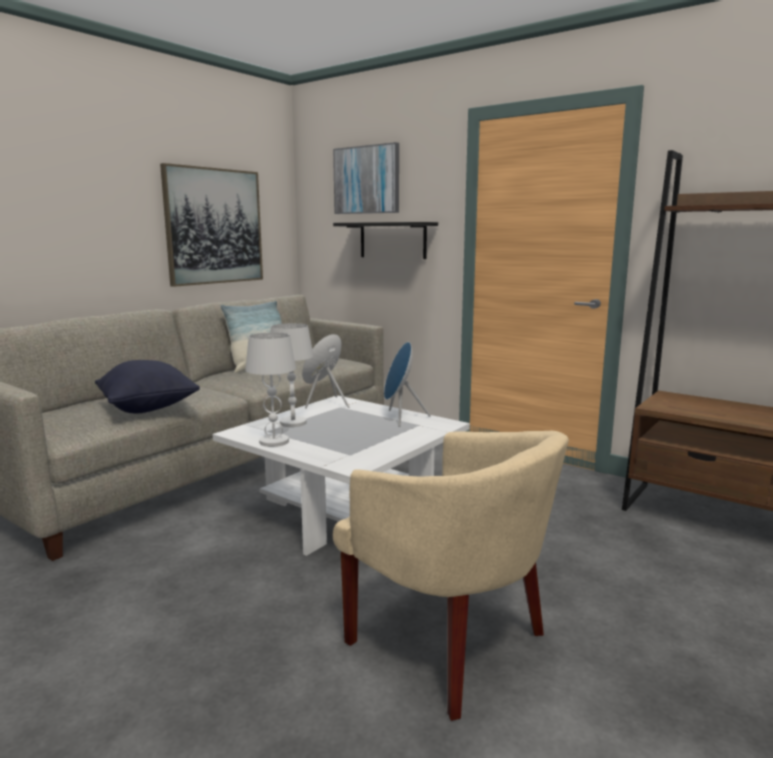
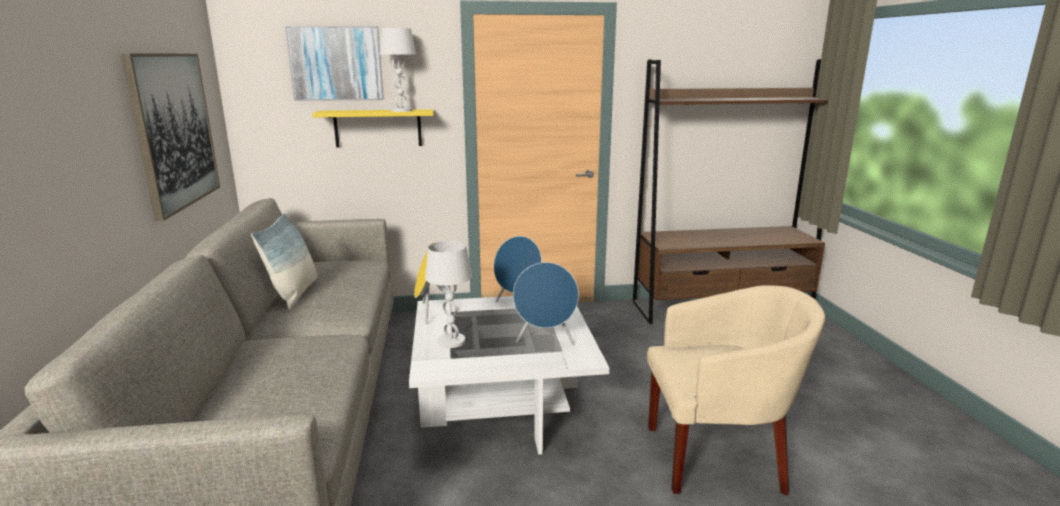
camera: 45 degrees left, 5 degrees up
(148, 408) = (314, 382): black pillow -> none
(273, 442) = (482, 365): white table lamp -> white table lamp (401, 110)
(356, 444) = (545, 340): none -> blue speaker
(392, 240) = (378, 128): black shelf -> yellow shelf

